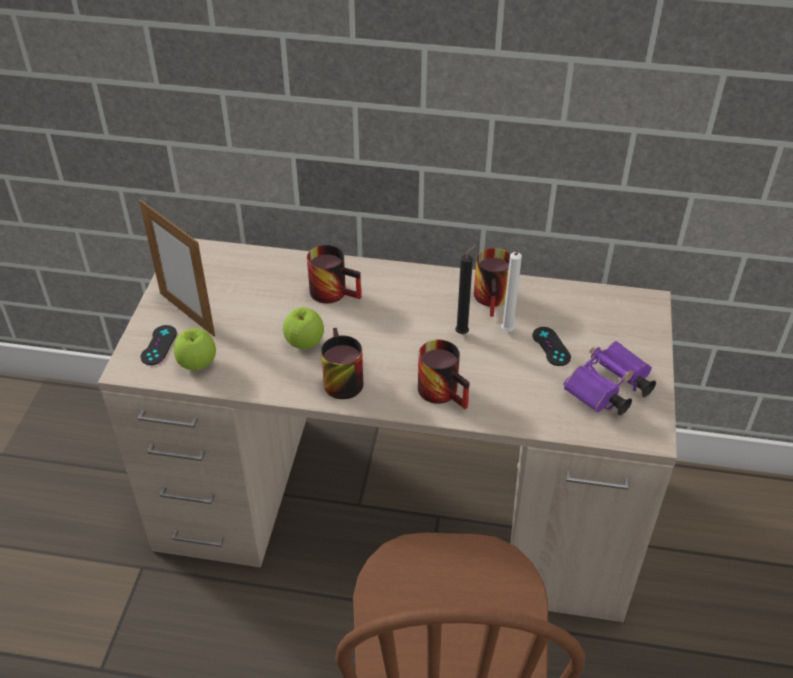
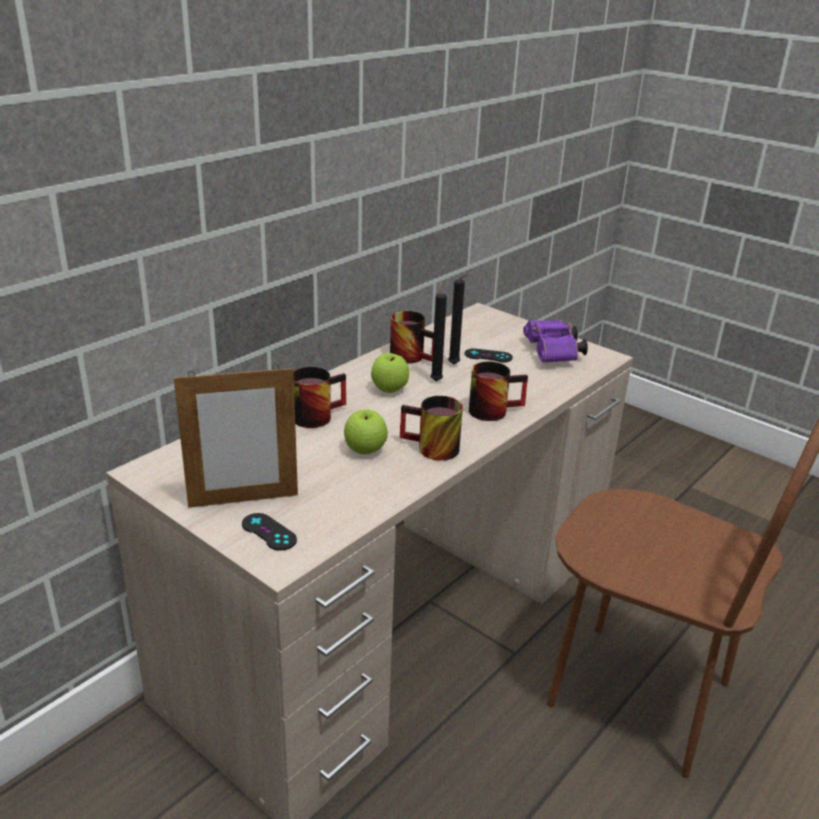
camera: 60 degrees left, 15 degrees down
(197, 364) = (326, 516): apple -> apple (389, 389)
(506, 332) = (455, 365): white candle -> black candle

